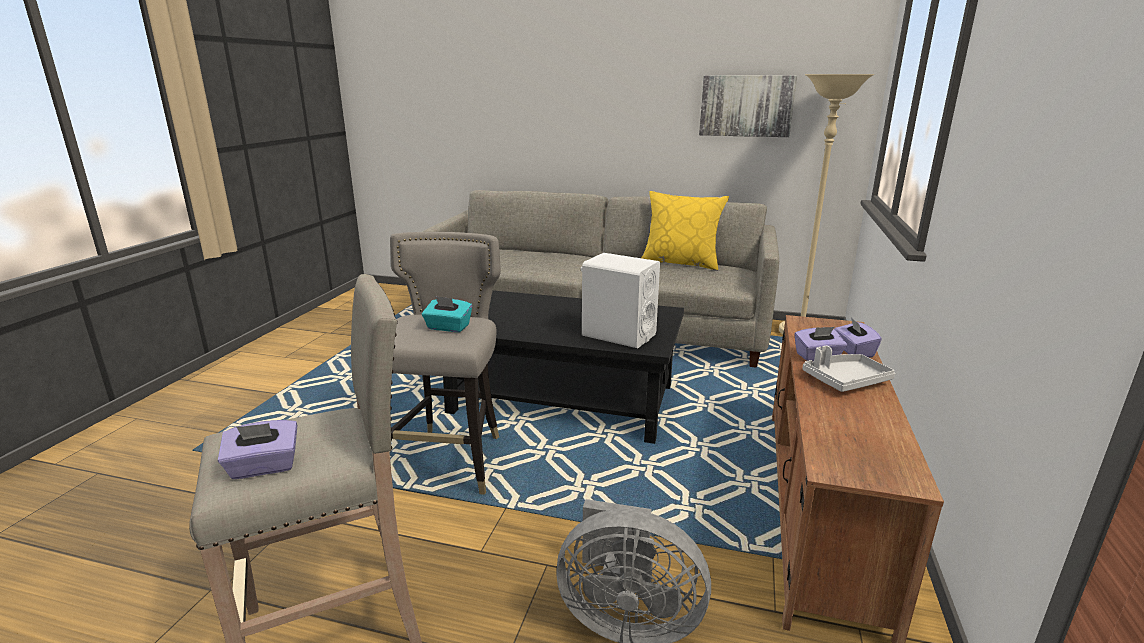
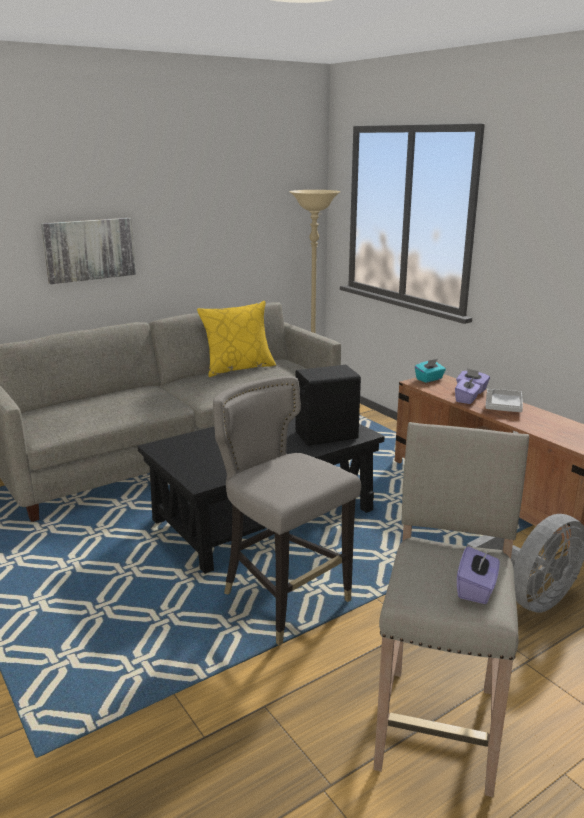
camera: 50 degrees left, 0 degrees up
(448, 327) = (301, 468): turquoise tissue box -> turquoise tissue box (429, 379)
(618, 335) = (326, 435): white speaker -> black speaker
(746, 106) = (240, 220): picture -> picture (89, 249)

